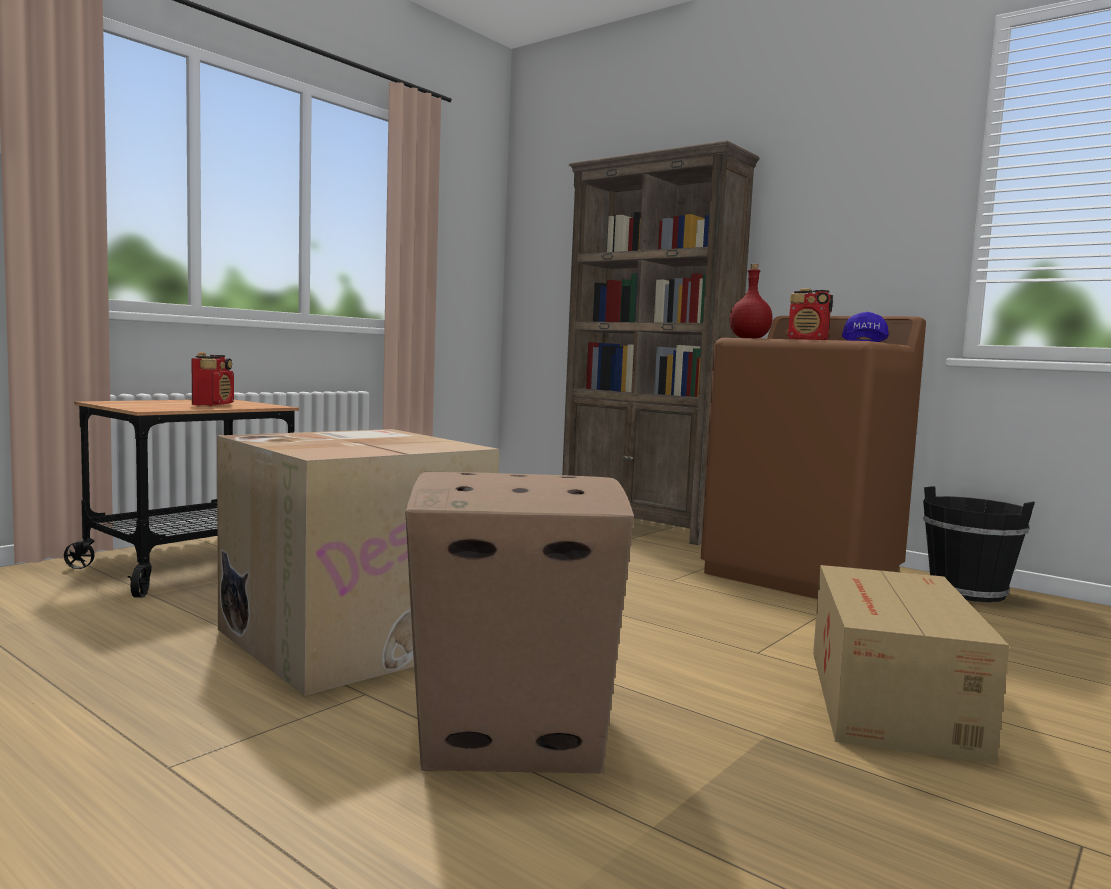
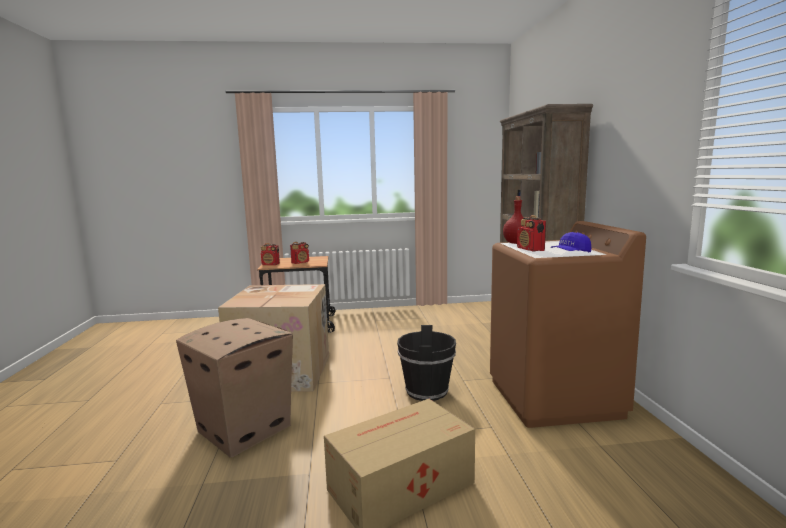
camera: 45 degrees right, 5 degrees up
(144, 407) = (271, 264): none -> radio
(968, 592) = (652, 448): black bucket -> black bucket (427, 391)

